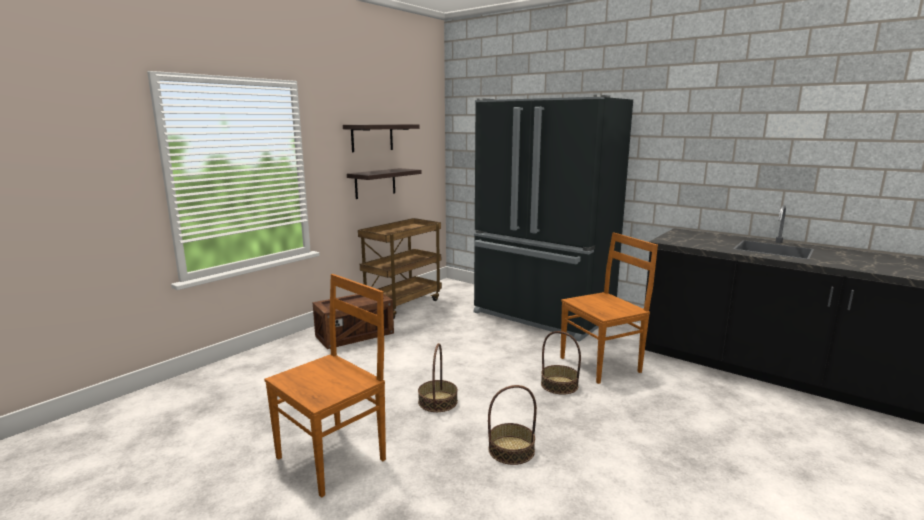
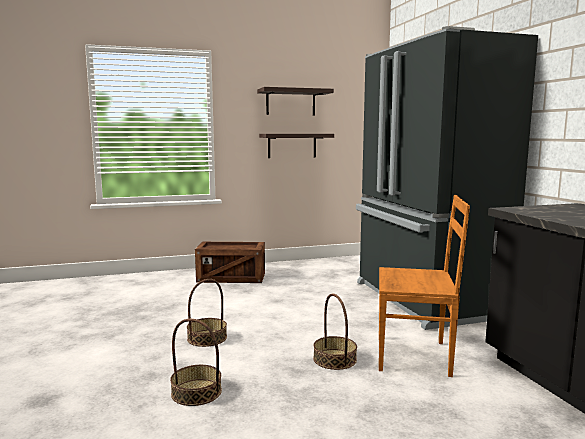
camera: 35 degrees right, 5 degrees down
(334, 457) = (78, 349): brown chair -> none
(403, 304) = (306, 265): brown cart -> none

